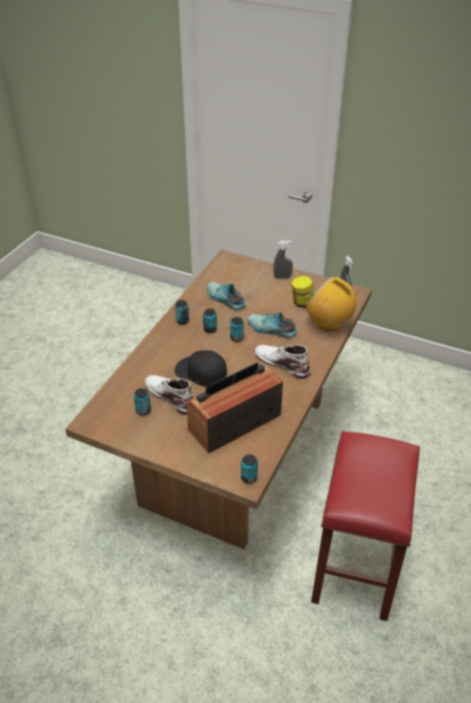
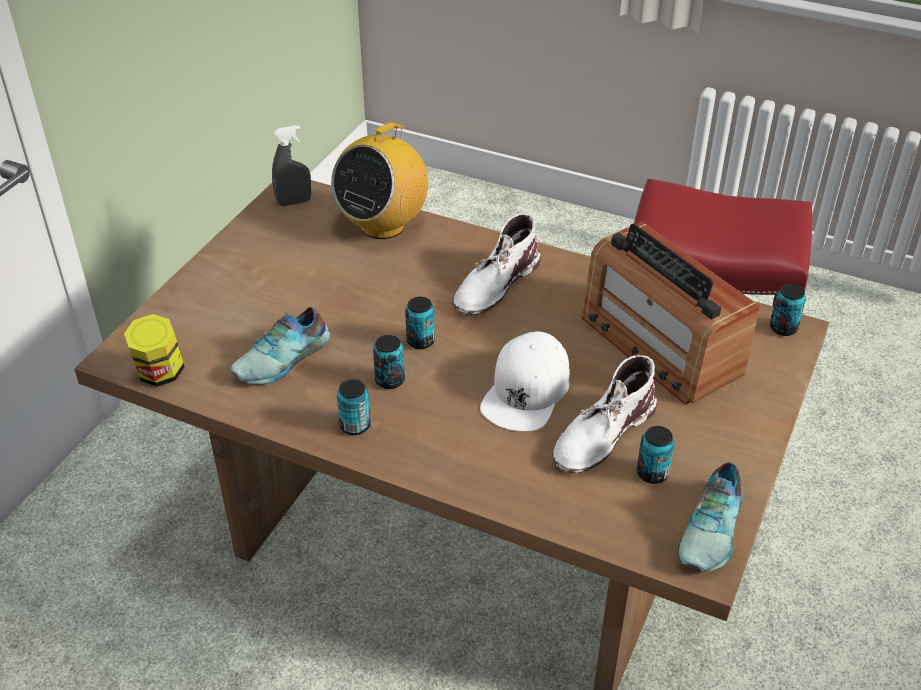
camera: 90 degrees left, 0 degrees up
(201, 371) = (526, 391): black cap -> white cap
(271, 329) = (396, 295): shoe -> shoe (713, 529)
(282, 277) = (219, 275): grey spray bottle -> none
(302, 302) = (313, 253): jar -> jar (160, 374)

